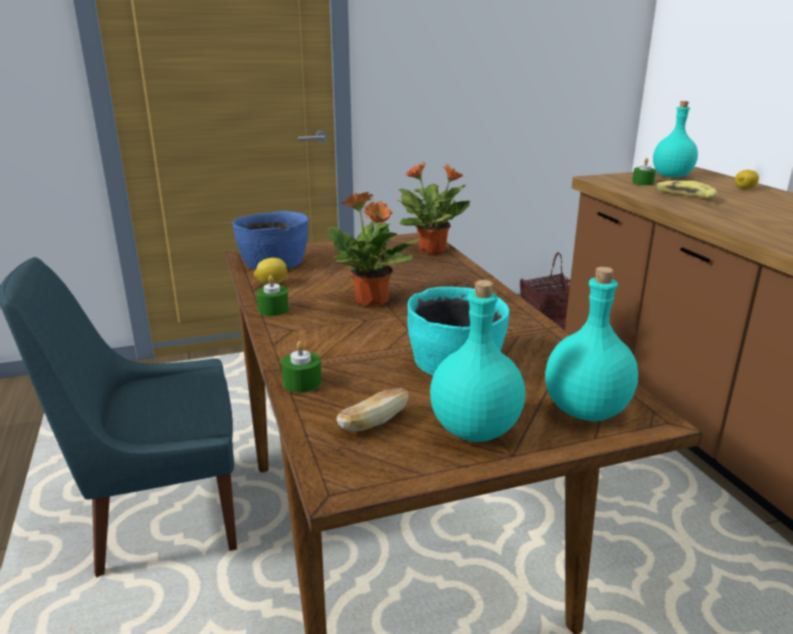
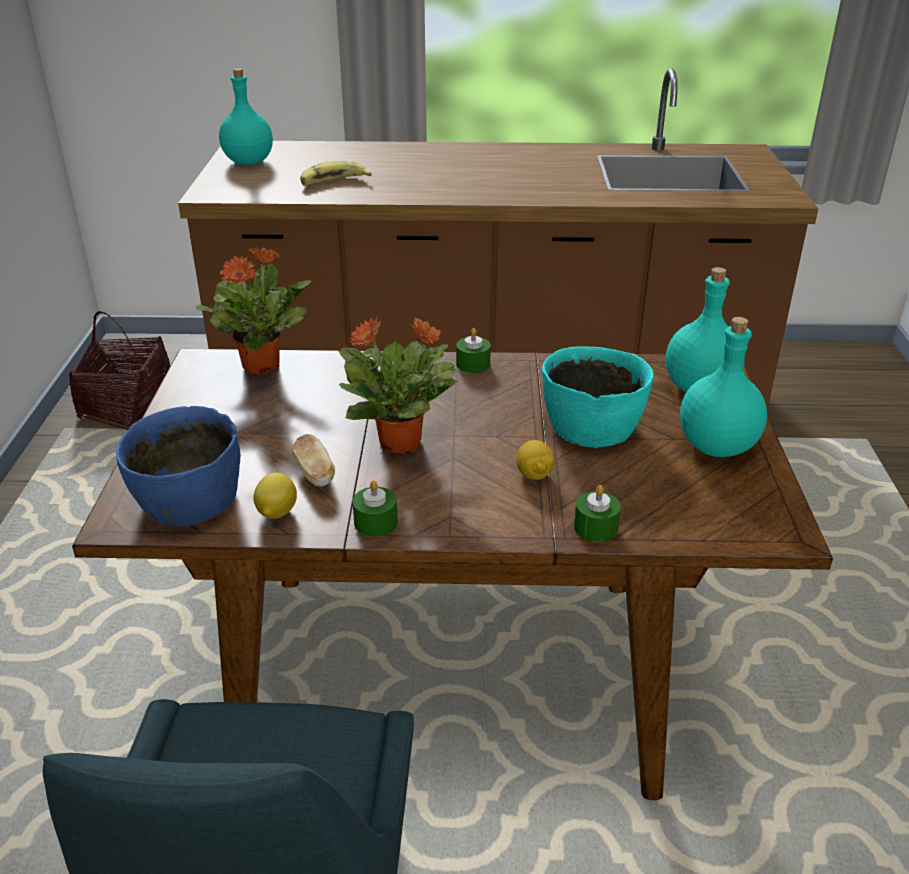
camera: 70 degrees left, 10 degrees up
(373, 423) = (692, 496): bread -> bread (314, 474)
(642, 183) = (256, 181): green candle -> green candle (473, 364)
(744, 188) = (334, 152): lemon -> lemon (534, 474)

